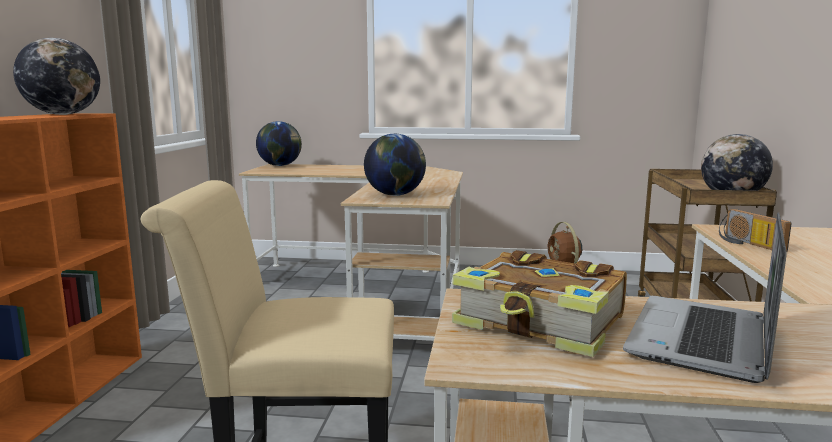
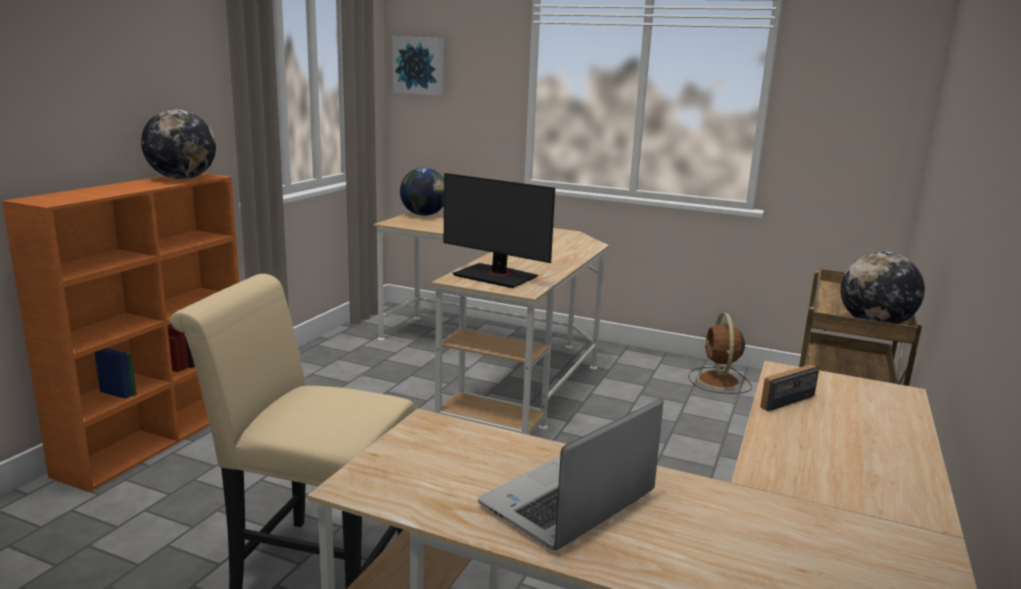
camera: 15 degrees right, 5 degrees up
(260, 32) = (419, 65): none -> picture
(395, 195) = (496, 276): globe -> monitor
(541, 323) = (453, 460): book -> none
(747, 244) = (783, 398): radio -> radio turned 60 degrees clockwise

